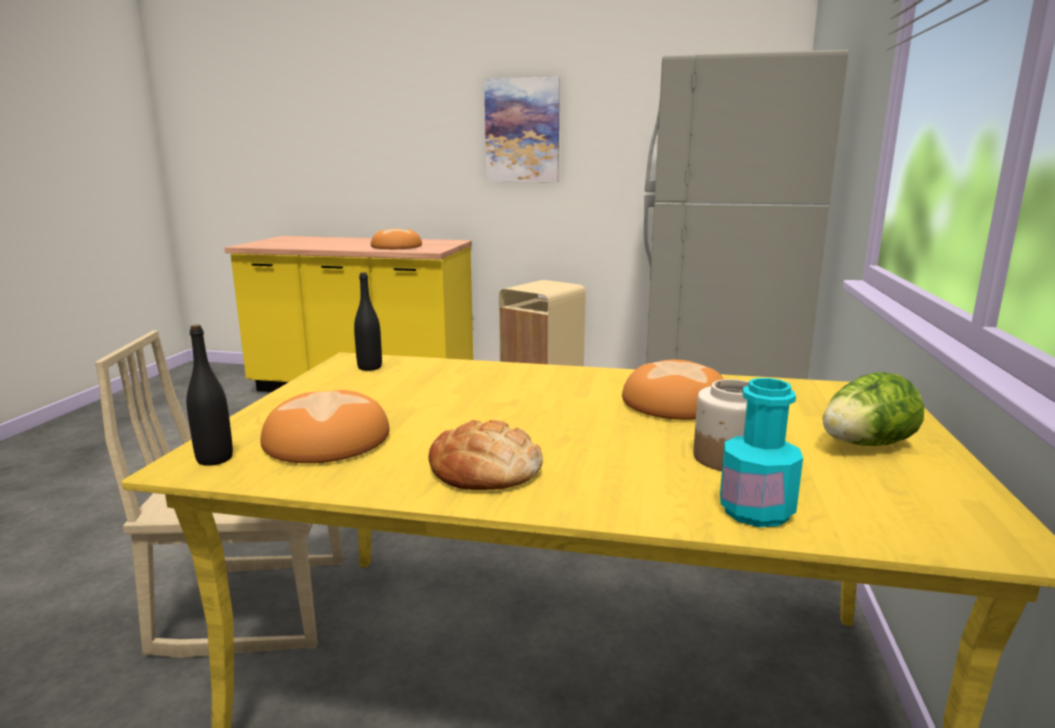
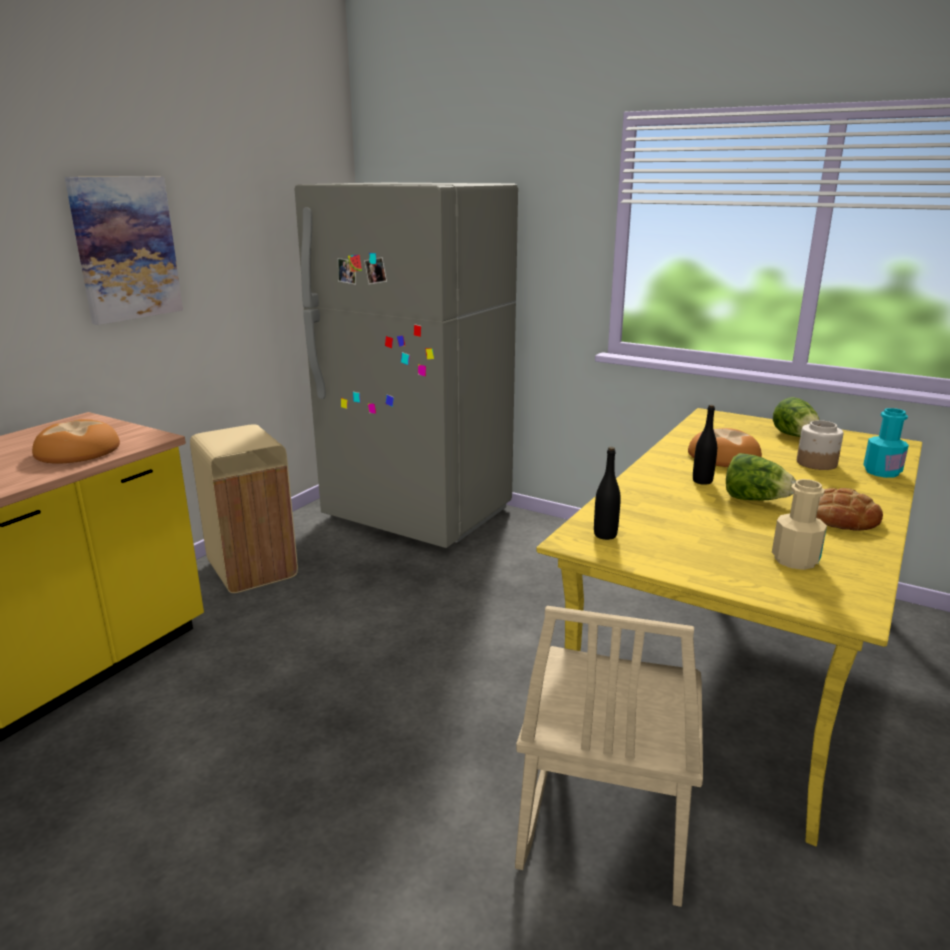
camera: 70 degrees left, 5 degrees up
(214, 459) = (840, 602): black bottle -> black bottle (702, 481)
(327, 439) = (795, 560): bread -> beige bottle
(515, 420) = (754, 500): none -> lettuce

